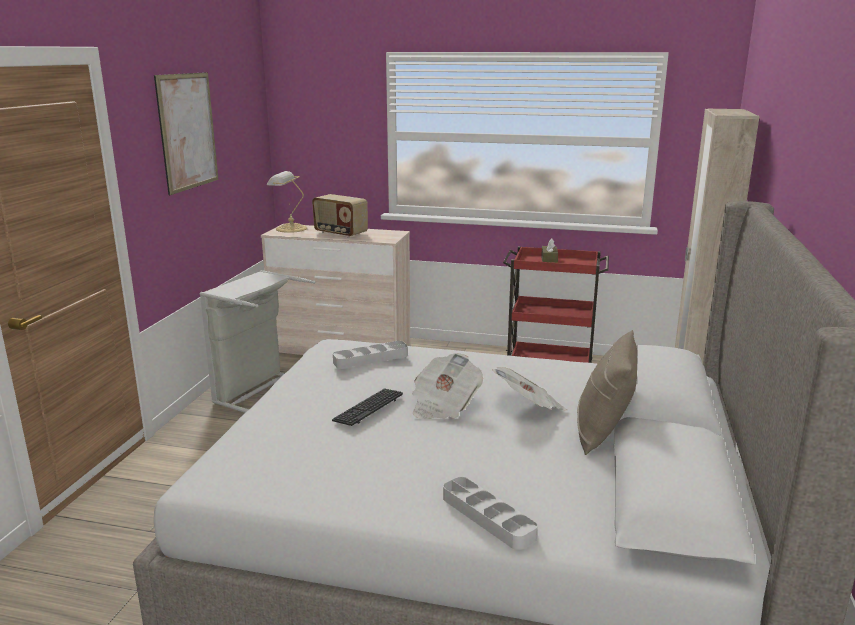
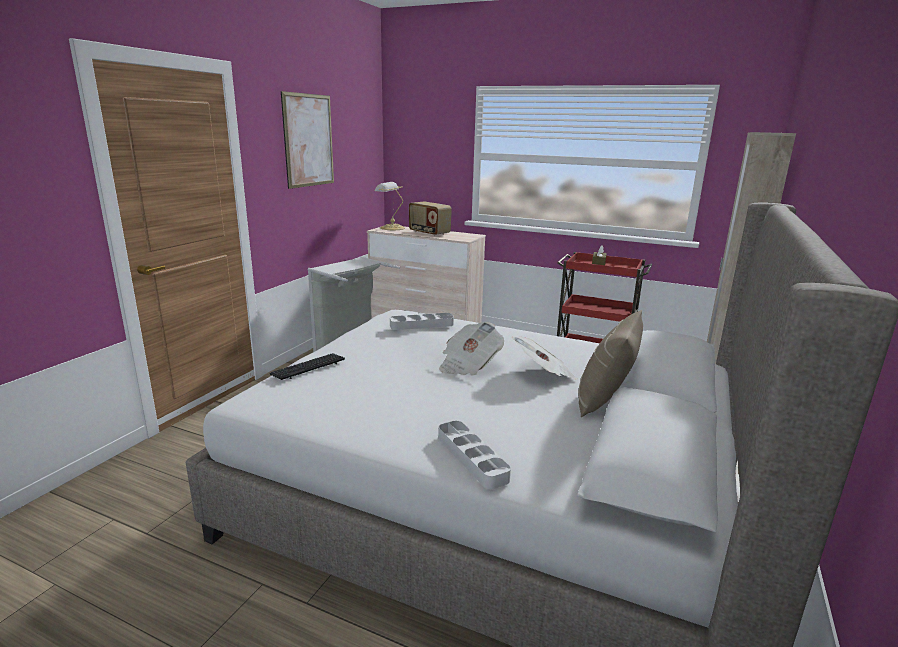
camera: 10 degrees right, 0 degrees up
(368, 408) = (404, 361): keyboard -> keyboard (308, 368)

